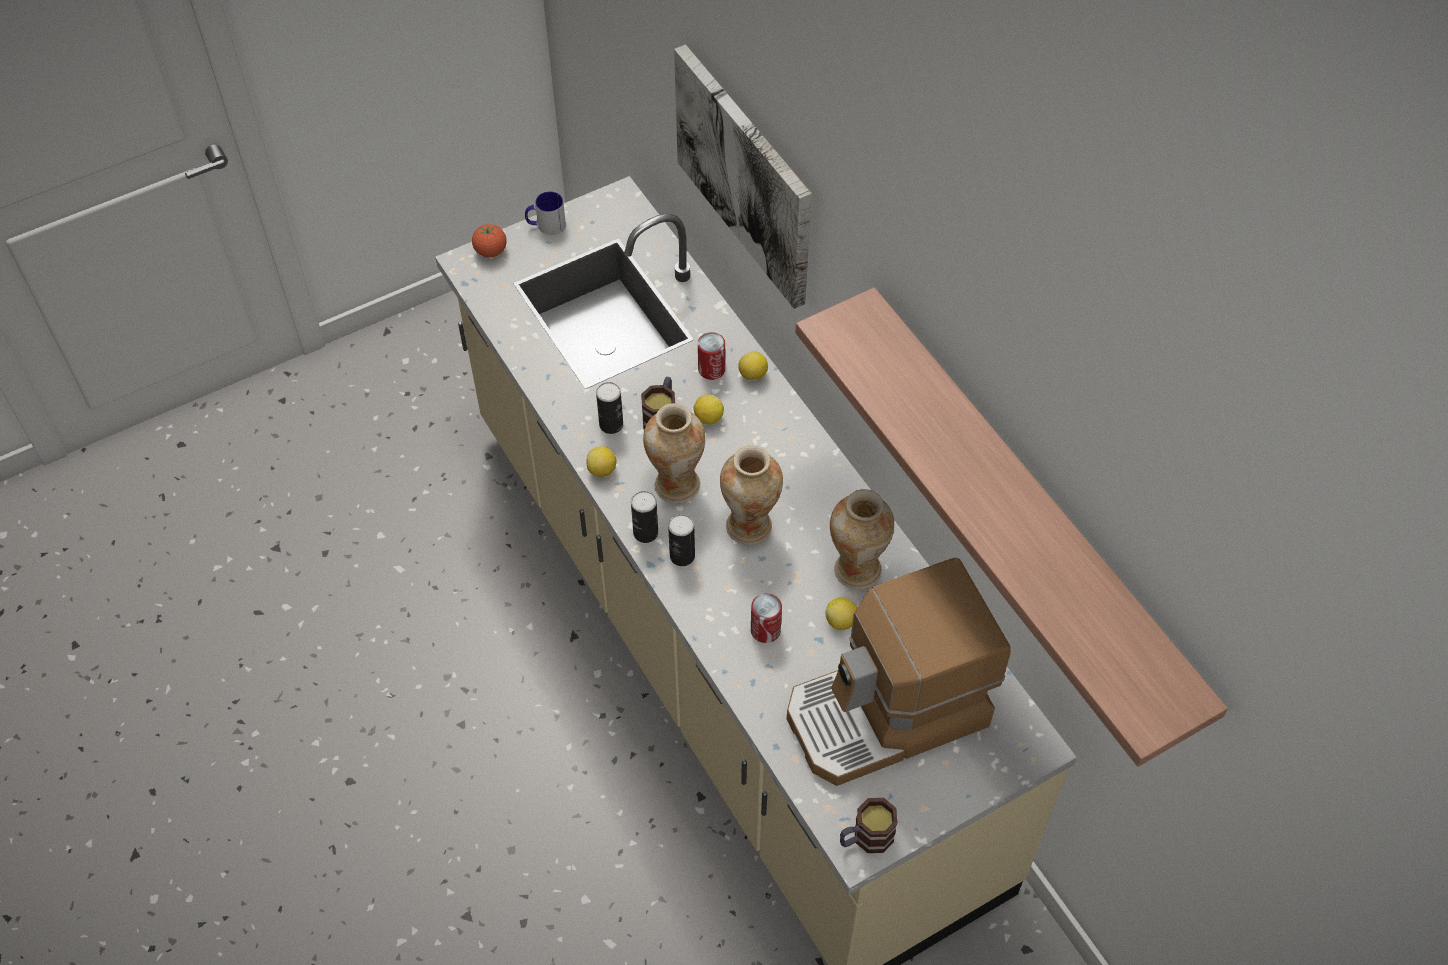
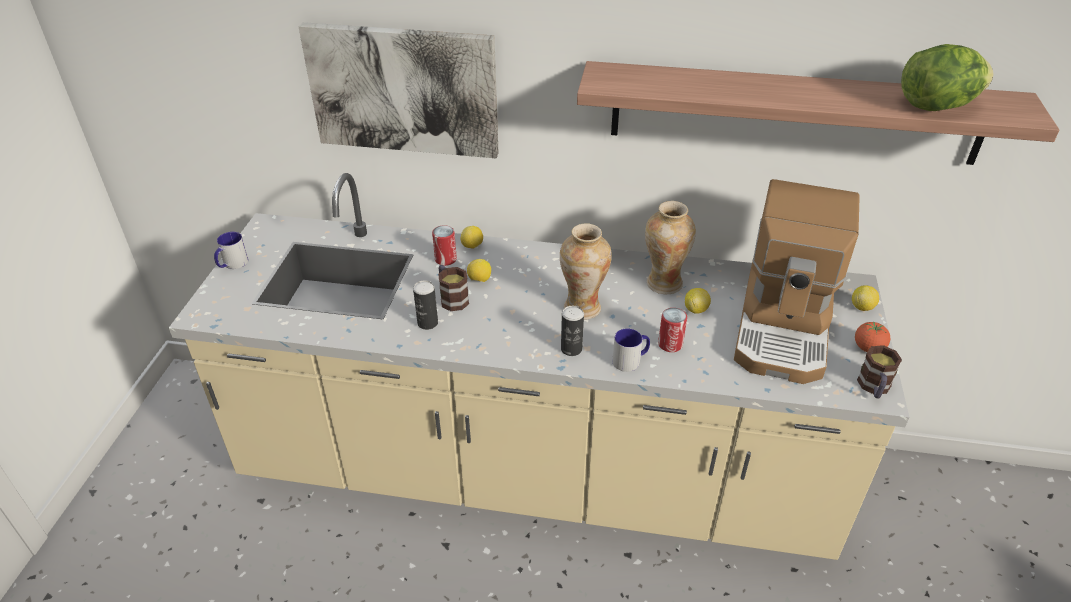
camera: 50 degrees left, 15 degrees down
(491, 251) = (210, 299): tomato -> tomato (868, 348)
(602, 470) = (458, 347): lemon -> lemon (862, 307)
(645, 533) = (533, 355): can -> none
(676, 485) = (513, 321): vase -> none
(711, 612) = (631, 360): none -> mug
(1081, 626) = (936, 106): none -> lettuce

